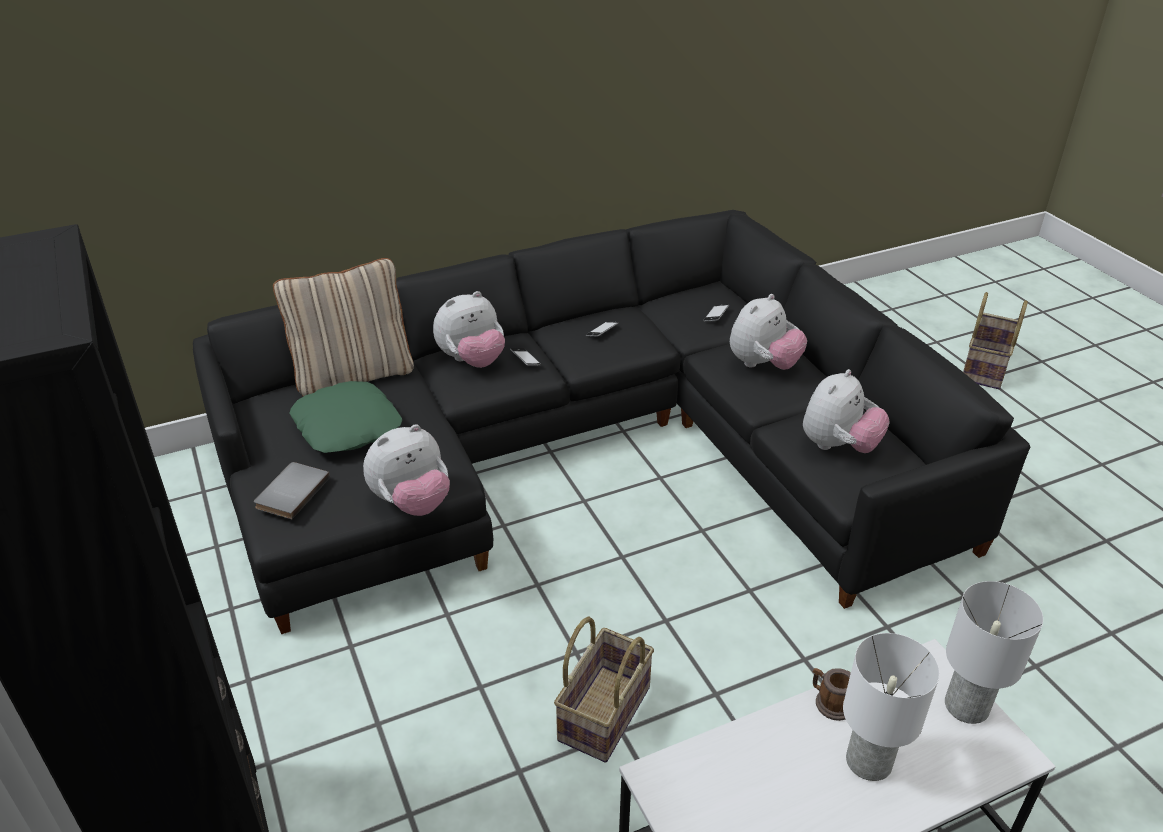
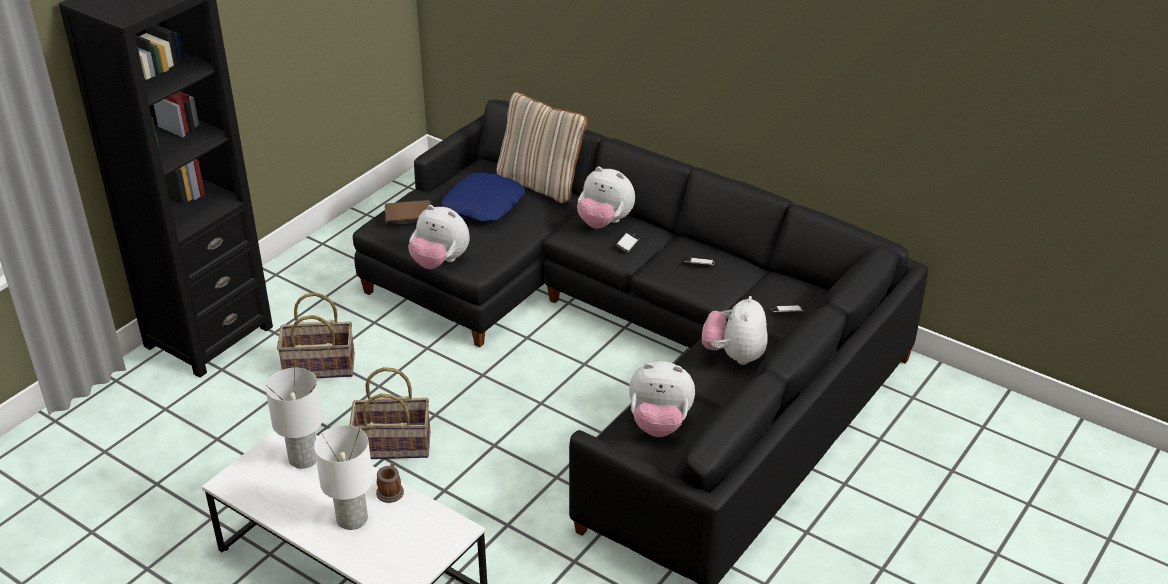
camera: 60 degrees right, 0 degrees up
(290, 492) = (408, 213): grey book -> brown book
(348, 426) = (484, 205): green pillow -> blue pillow
(763, 365) = (734, 355): plush toy -> plush toy turned 90 degrees clockwise
(967, 707) = (427, 555): white table lamp -> white table lamp (303, 459)
(986, 368) = (1017, 550): basket -> basket (319, 367)

